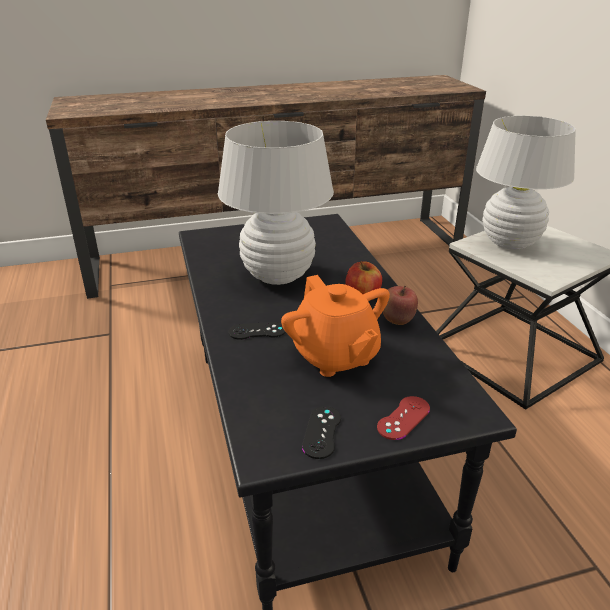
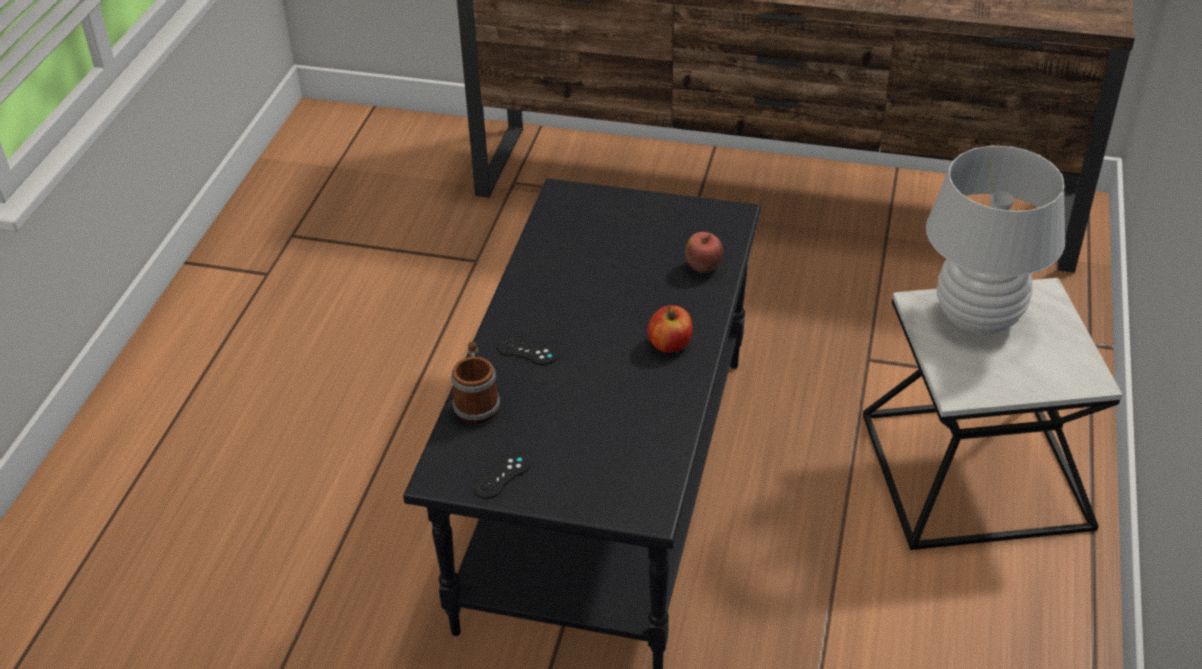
camera: 30 degrees right, 10 degrees up
(247, 381) = (476, 403): none -> mug
(278, 275) = (604, 284): white table lamp -> none
(335, 356) = (576, 407): orange teapot -> none
(397, 321) = (675, 390): apple -> apple (703, 268)
(403, 418) = (581, 491): red game controller -> none

